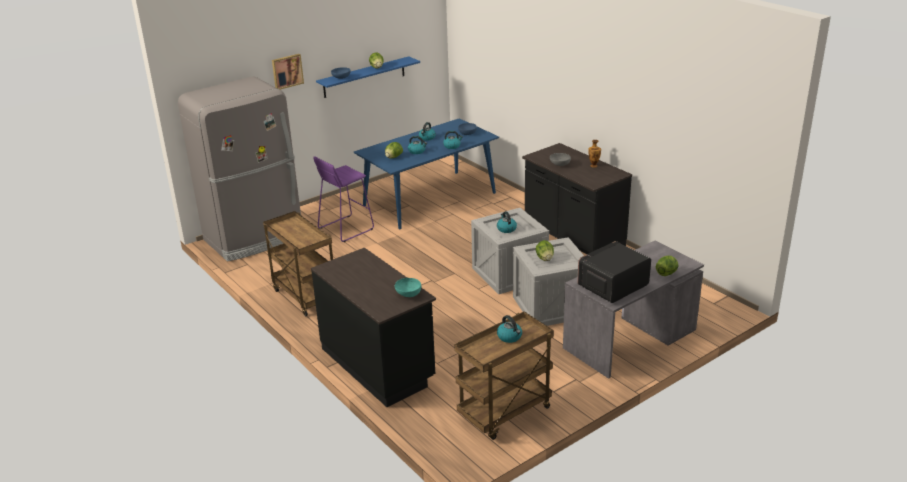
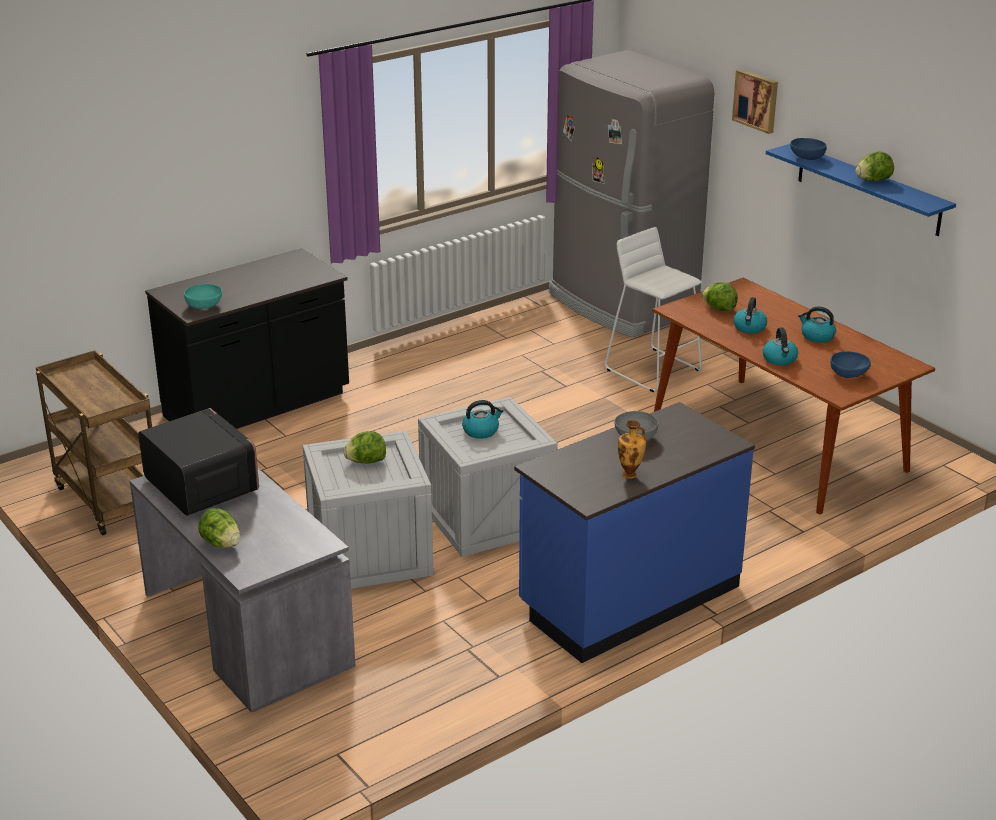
camera: 90 degrees right, 0 degrees up
(304, 296) = (446, 349): brown cart -> none
(345, 228) = (653, 369): purple stool -> white stool
(429, 199) = (776, 442): blue dining table -> brown dining table
(510, 337) = (103, 395): kettle -> none
(573, 236) = (628, 598): black counter -> blue counter

